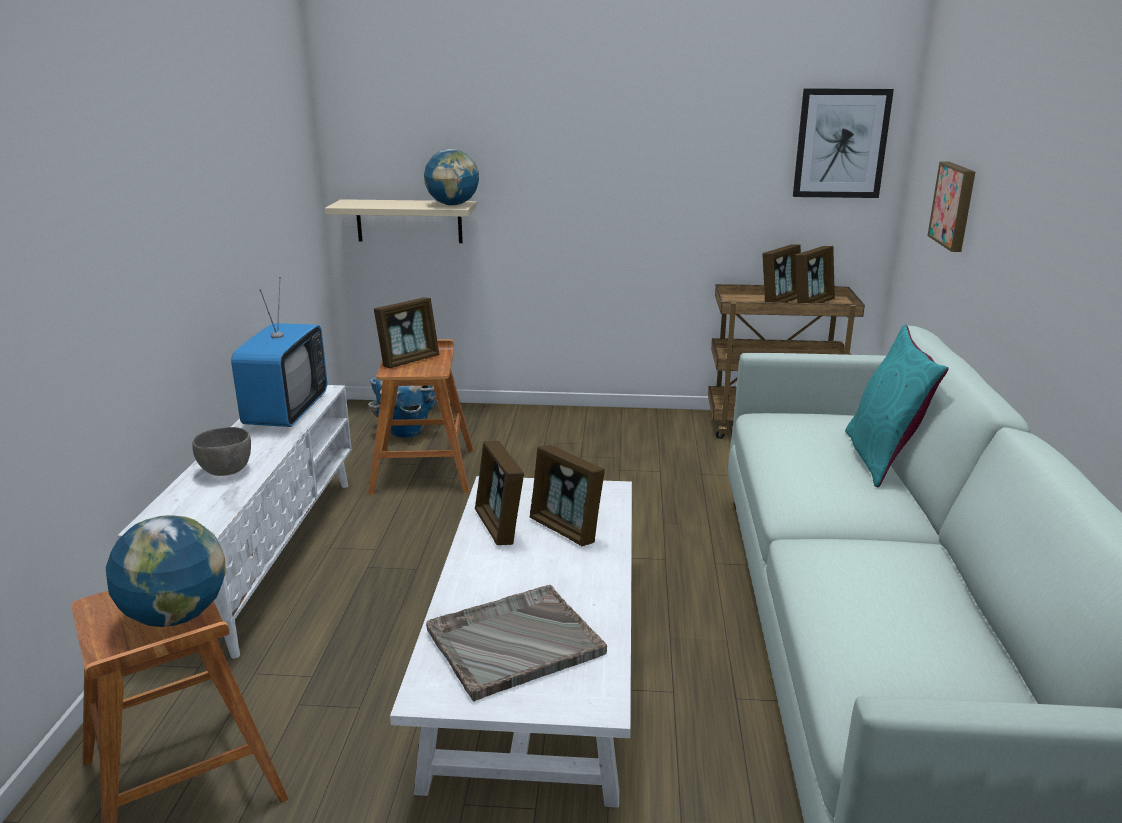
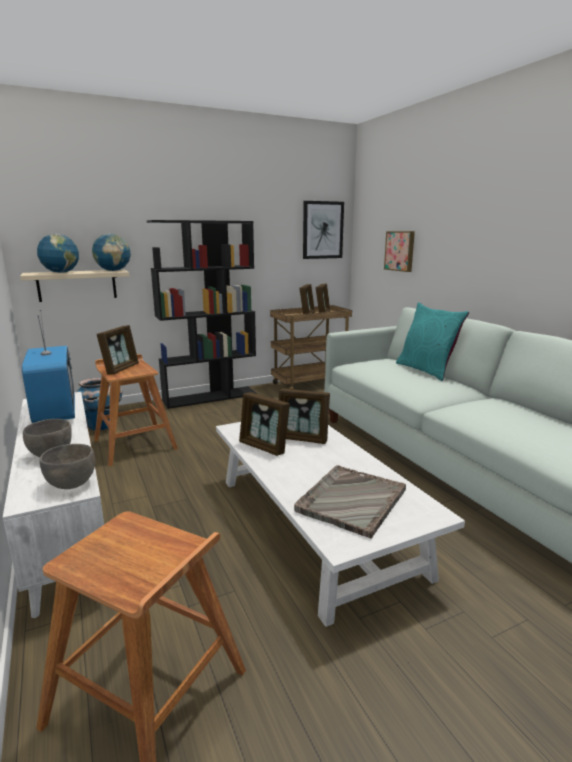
camera: 30 degrees left, 5 degrees down
(176, 615) = (156, 545): globe -> globe (61, 272)
(206, 516) = (72, 484): none -> grey bowl
(589, 416) = (210, 397): none -> black bookcase

